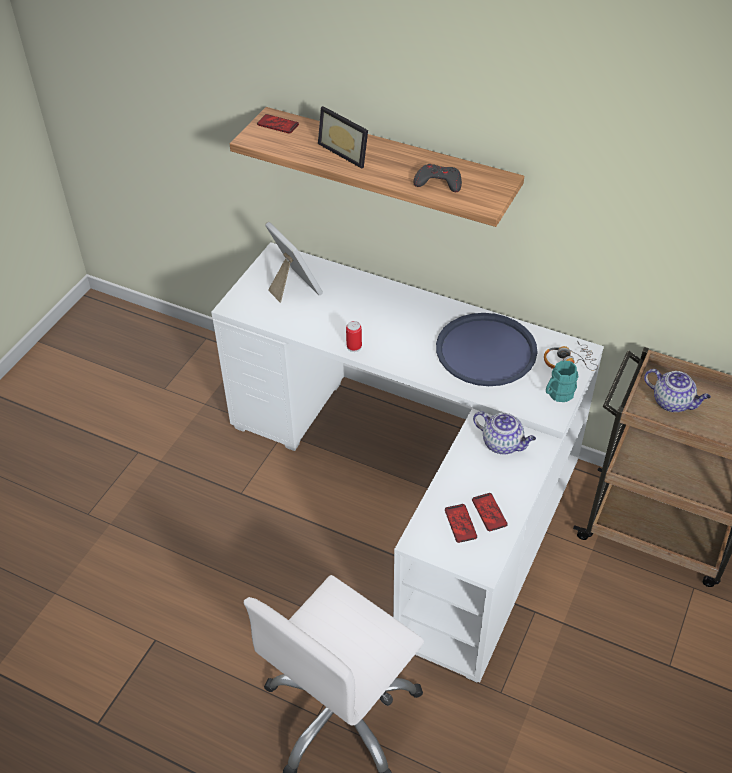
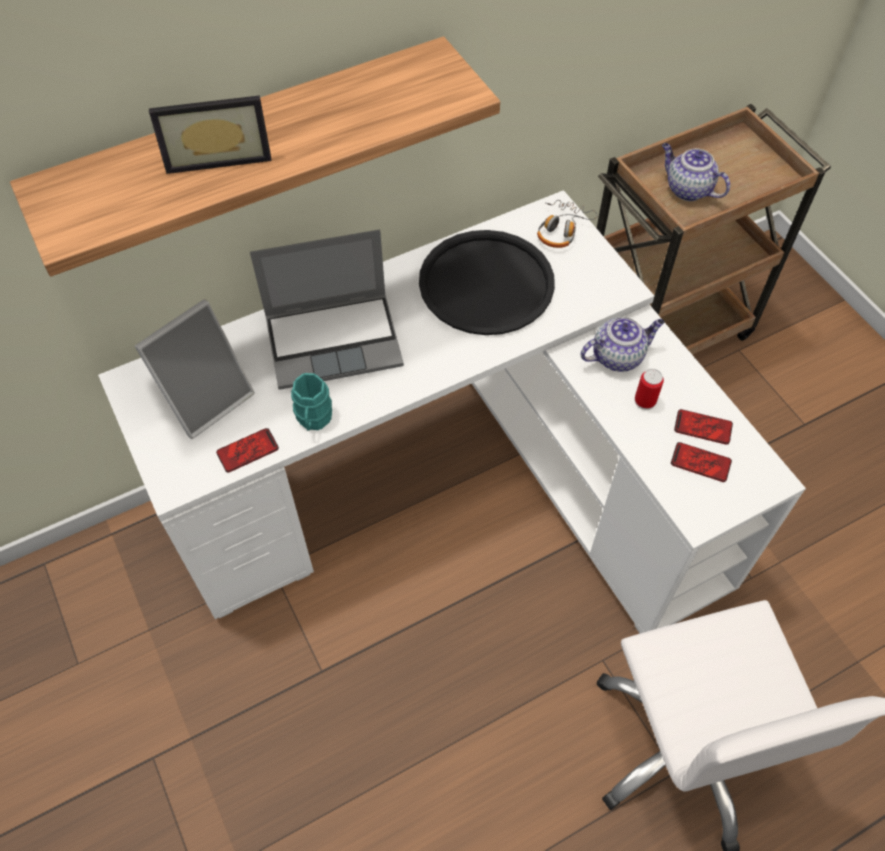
camera: 55 degrees left, 10 degrees up
(278, 124) = (70, 190): phone -> phone (247, 451)
(293, 287) = (207, 399): picture frame -> picture frame turned 135 degrees clockwise
(354, 347) = (369, 398): can -> can (645, 401)
(378, 312) = (335, 340): none -> laptop
(438, 182) = (379, 109): grey game controller -> none
(486, 351) = (486, 284): blue tray -> black tray
(558, 394) = (599, 266): turquoise mug -> turquoise mug (313, 419)
(673, 402) = (687, 189): teapot -> teapot turned 120 degrees counterclockwise

